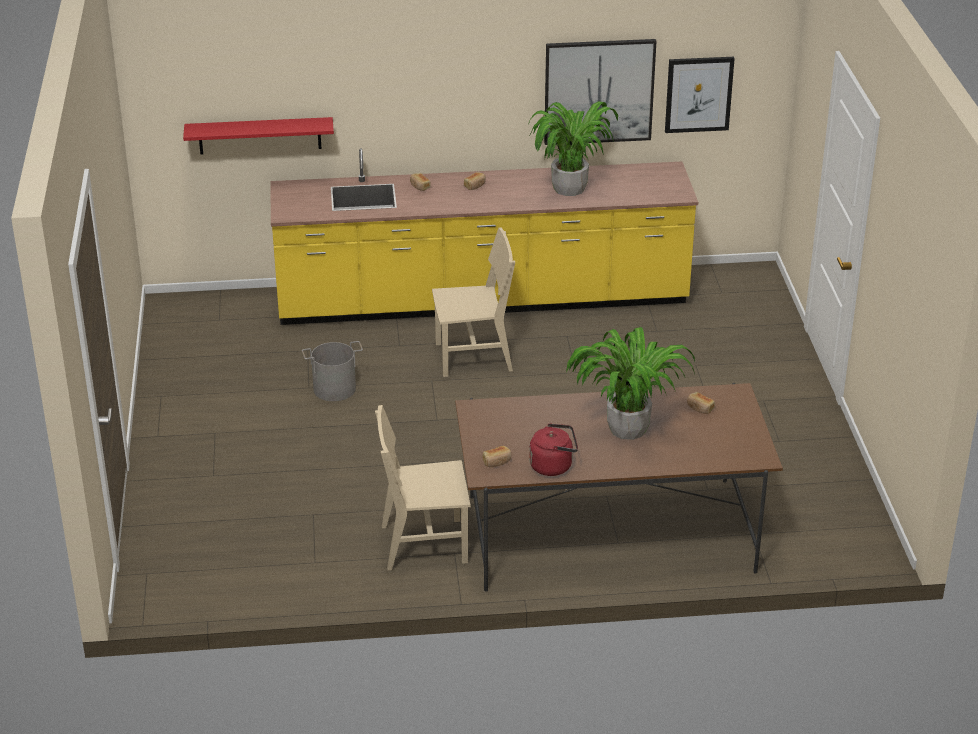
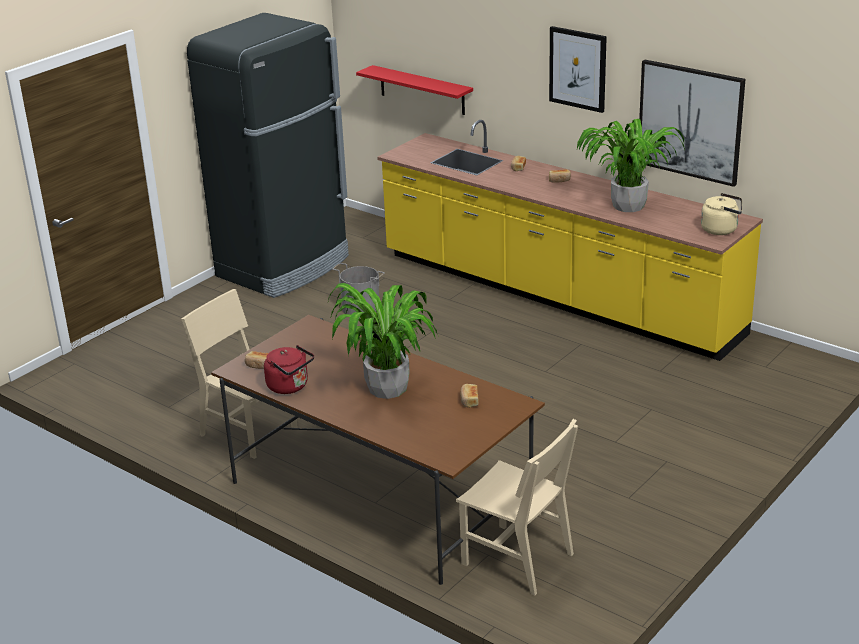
camera: 45 degrees right, 5 degrees down
(192, 382) = (284, 267): none -> black fridge
(474, 357) = (487, 328): beige chair -> beige chair (517, 559)
(669, 183) = (721, 229): none -> beige kettle
(698, 94) = (786, 151): picture -> picture (578, 69)

